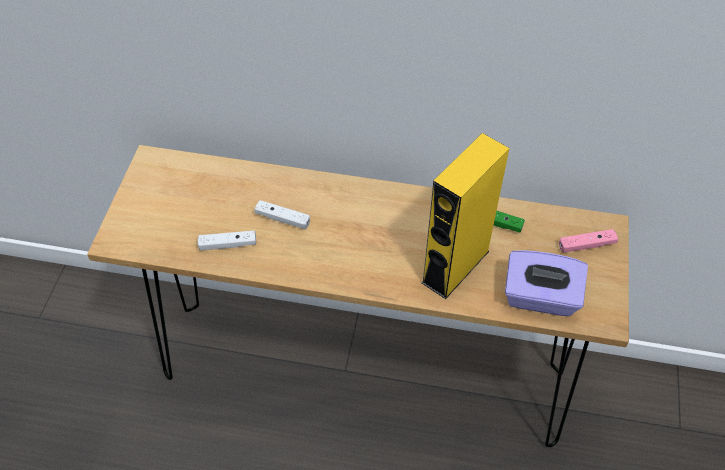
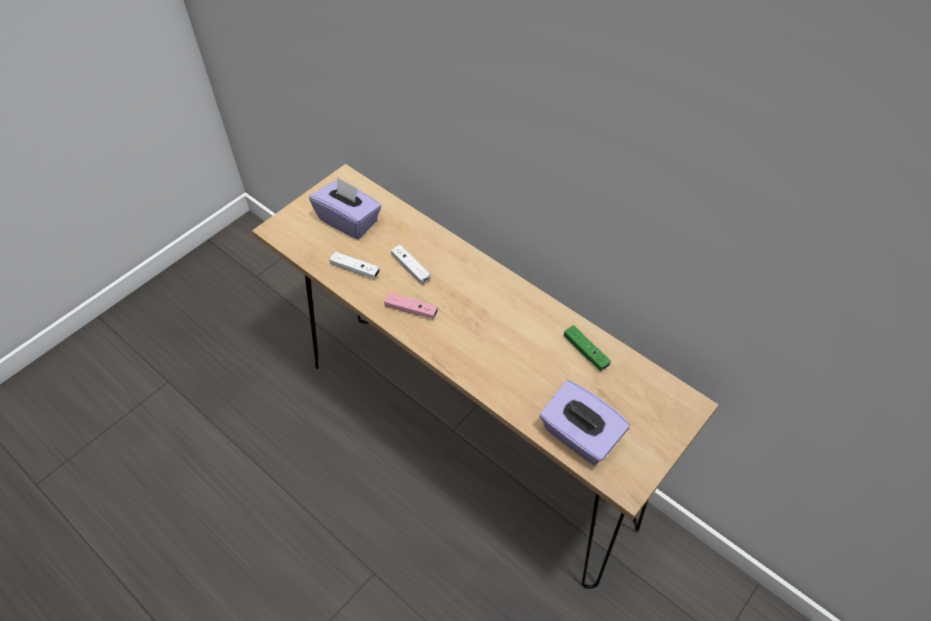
camera: 30 degrees right, 0 degrees up
(186, 200) = (349, 221): none -> purple tissue box
(455, 266) = (523, 373): yellow speaker -> none
(586, 245) = (657, 411): pink game controller -> pink game controller (411, 310)

